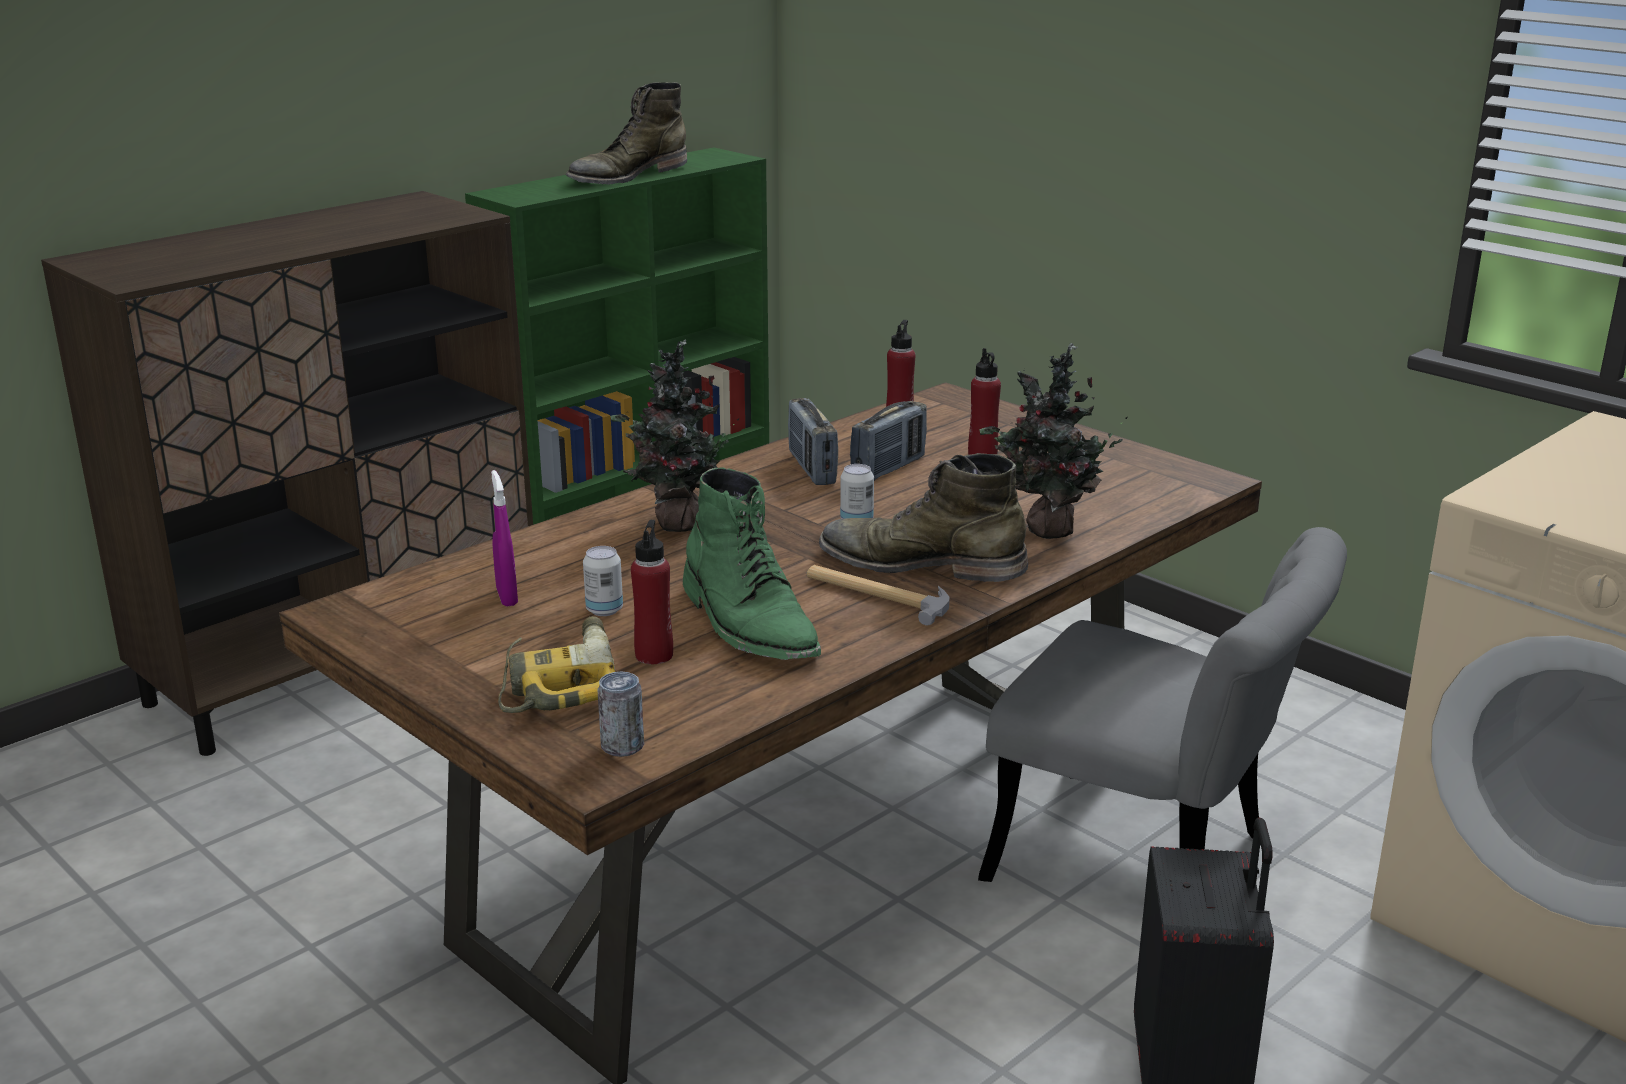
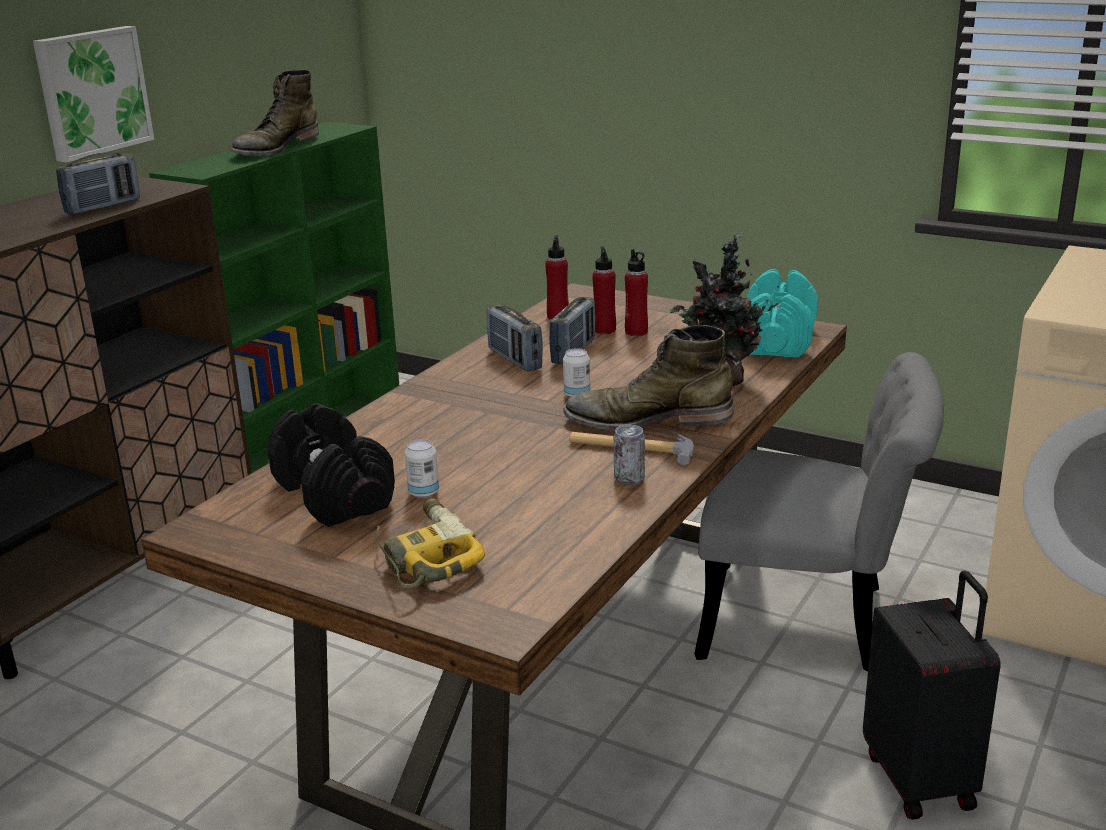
camera: 15 degrees left, 0 degrees up
(378, 230) = (103, 207): none -> radio
(402, 93) = (92, 92): none -> picture
(507, 597) = (335, 495): purple spray bottle -> black dumbbell
(622, 746) = (512, 600): can -> can (629, 478)
(654, 655) = (488, 522): red bottle -> red bottle (604, 330)
(676, 524) = (436, 416): potted plant -> none
(748, 624) = (547, 485): green boot -> none
(1155, 488) = (778, 340): none -> turquoise dumbbell

